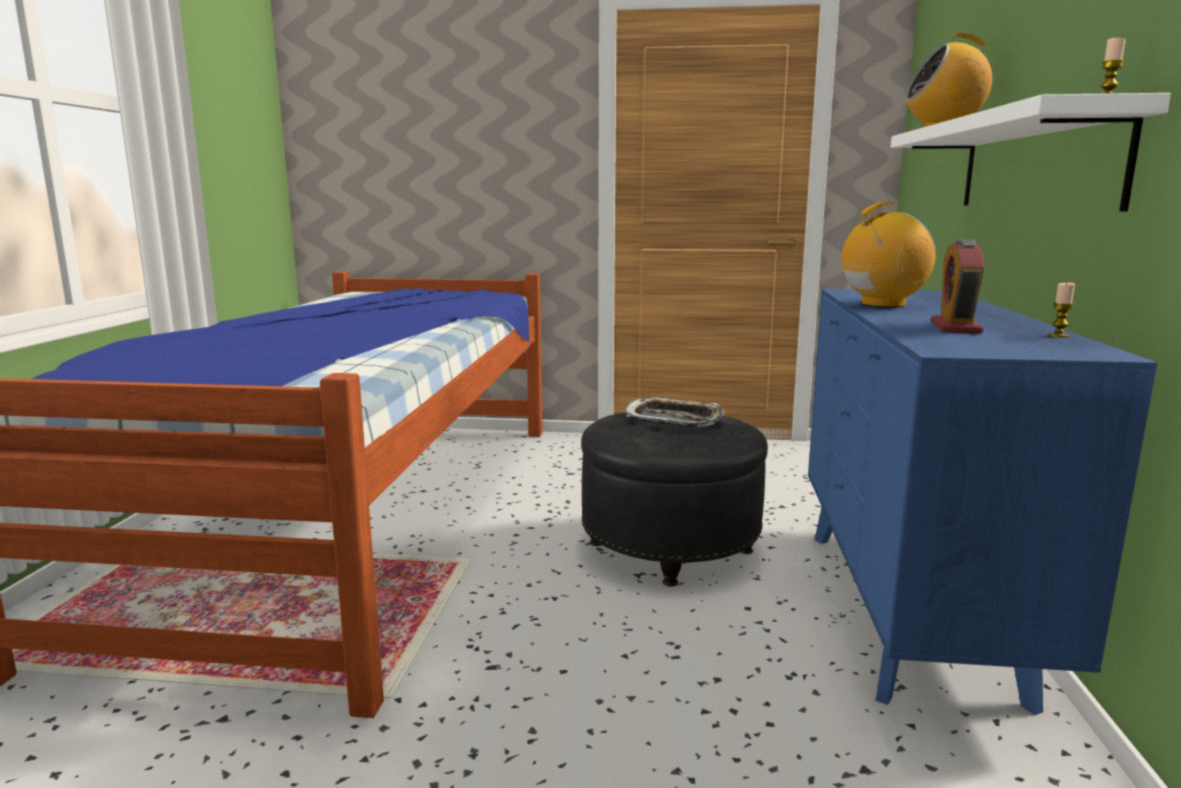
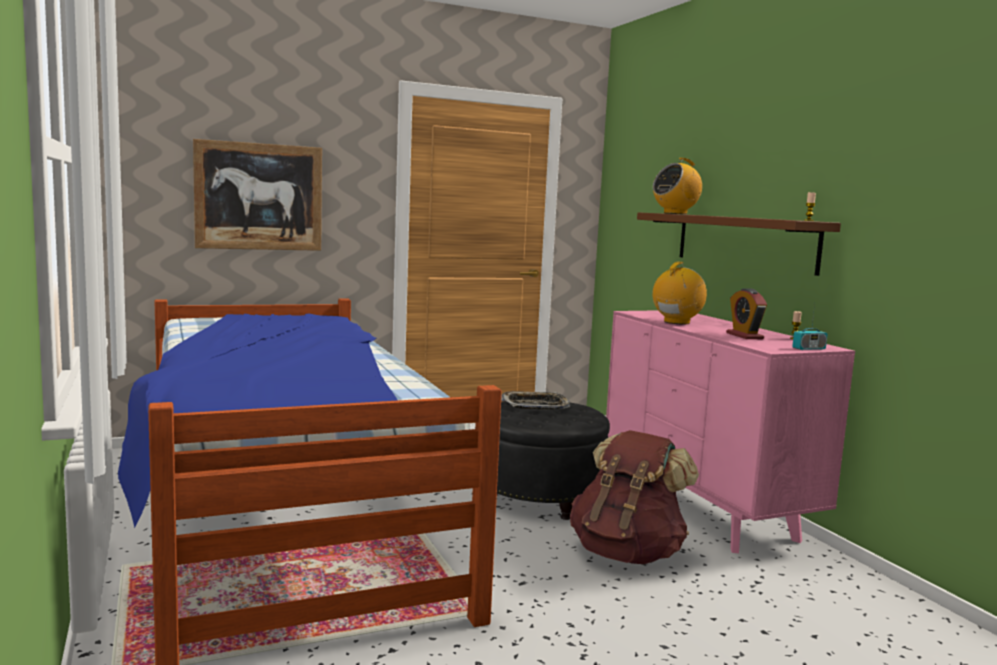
camera: 30 degrees left, 5 degrees down
(438, 154) = (259, 196): none -> picture
(695, 658) = (627, 553): none -> brown backpack
(908, 609) = (702, 507): blue dresser -> pink dresser
(1034, 164) = (744, 241): white shelf -> brown shelf
(1039, 353) = (809, 349): none -> radio

